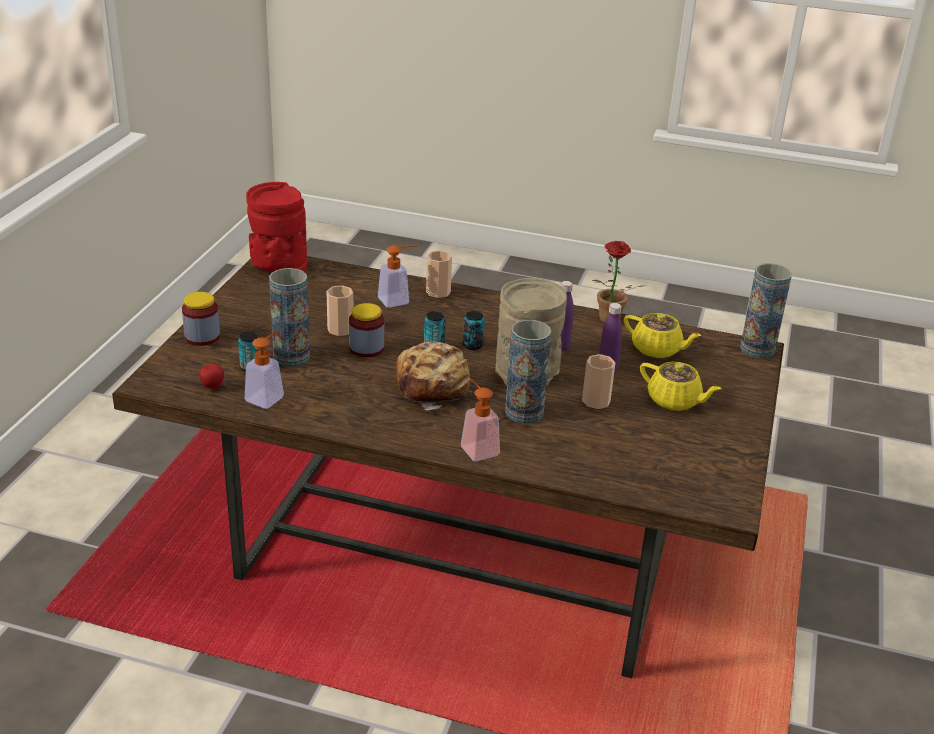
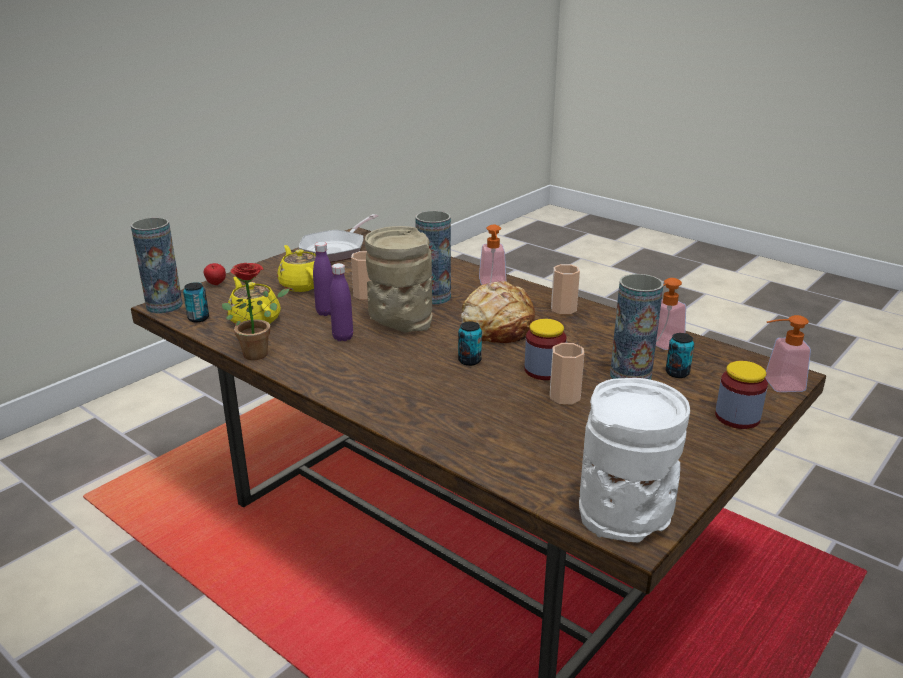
camera: 155 degrees left, 5 degrees down
(212, 387) = (718, 361): apple -> apple (216, 284)
(278, 267) = (626, 515): red vase -> white vase
(398, 300) = (472, 422): soap dispenser -> soap dispenser (777, 385)
(438, 292) = (414, 423): cup -> cup (563, 309)
(472, 345) = (428, 354): can -> can (198, 318)
(715, 470) = (336, 249): none -> frying pan

